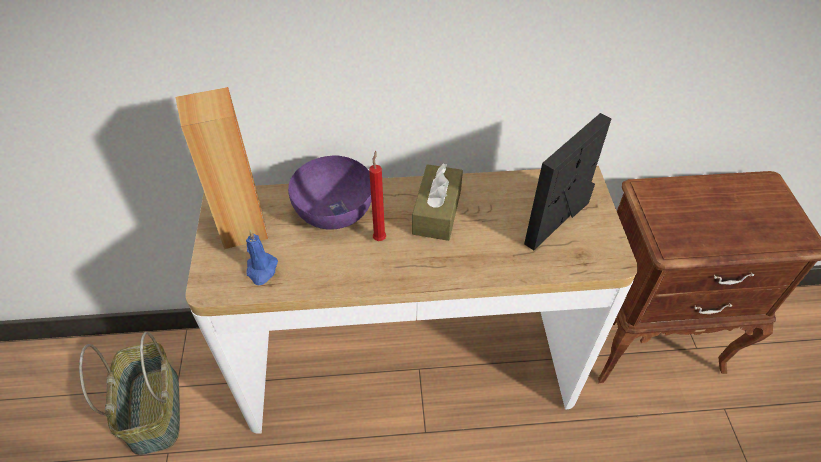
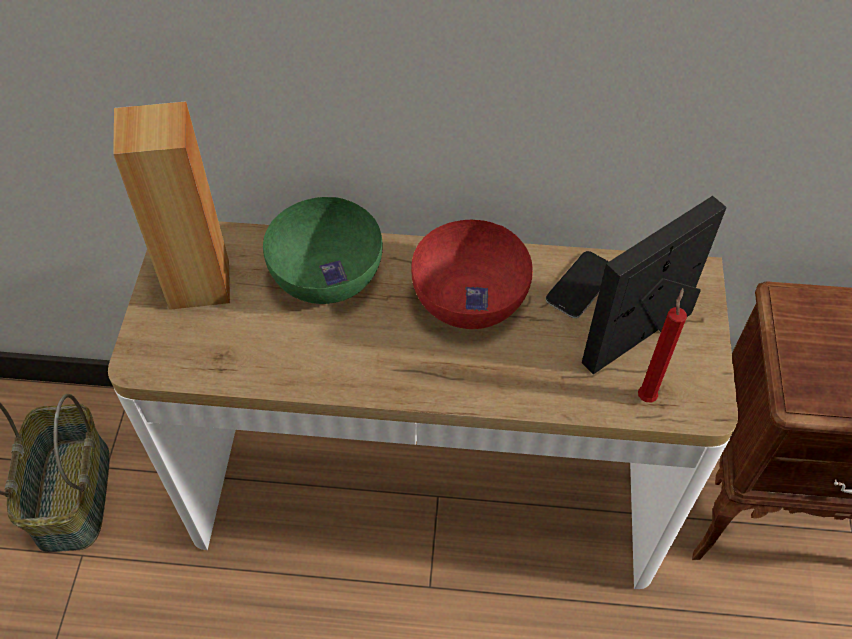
camera: 10 degrees right, 5 degrees up
(261, 270) = (213, 347): blue candle -> none
(333, 210) = (326, 273): purple bowl -> green bowl
(380, 237) = (381, 323): red candle -> red candle (647, 395)
(437, 212) = (469, 296): brown tissue box -> red bowl
(511, 195) = (581, 285): none -> phone

